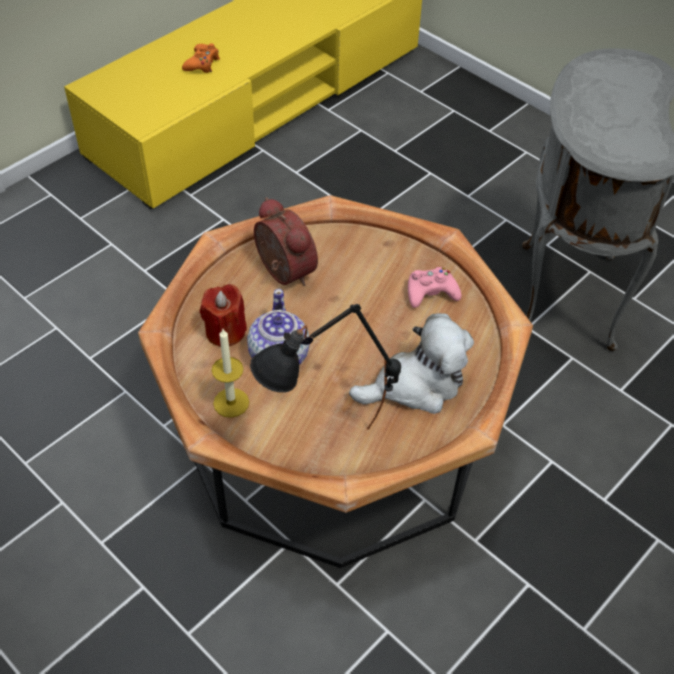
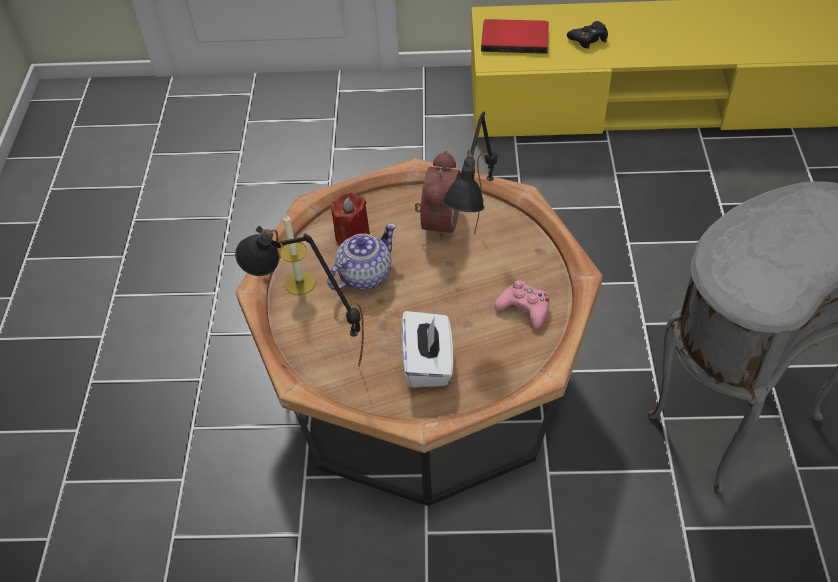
camera: 50 degrees right, 0 degrees up
(138, 93) = (515, 38): none -> red book
(202, 64) = (588, 39): orange game controller -> black game controller
(354, 284) = (476, 263): none -> black table lamp
(415, 385) = (428, 363): plush toy -> white tissue box

